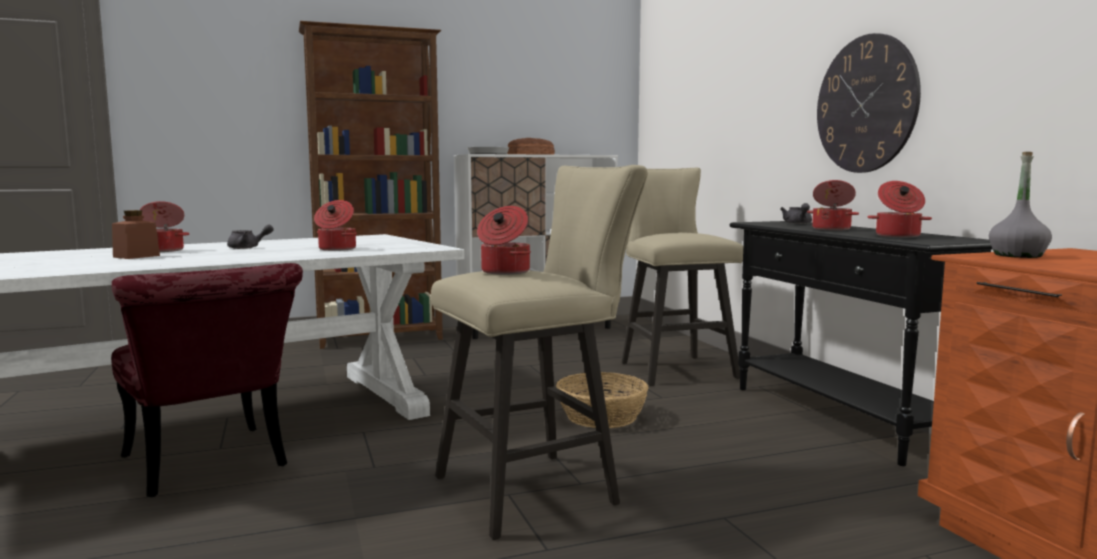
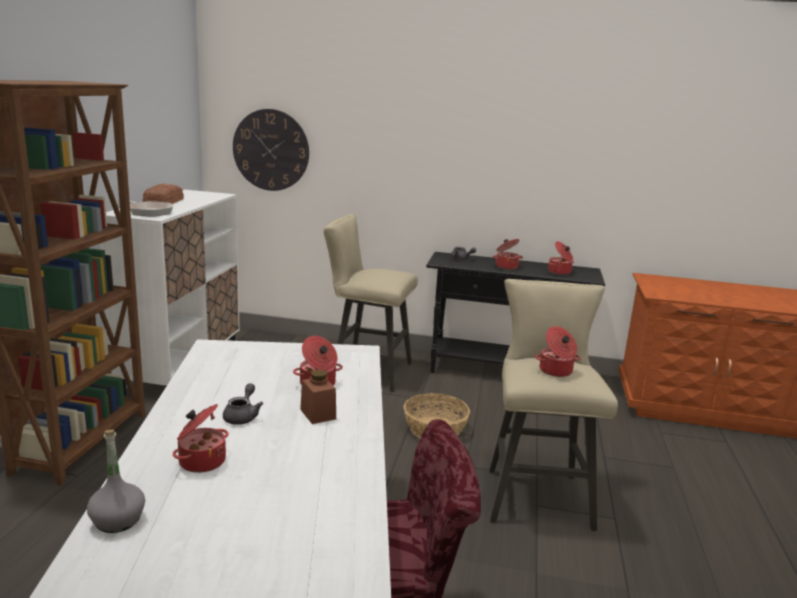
camera: 60 degrees left, 10 degrees up
(136, 256) = (251, 482): brown jar -> brown jar (318, 414)
(866, 104) = (498, 182): wall clock -> wall clock (271, 150)
(1017, 255) = (659, 289): grey bottle -> grey bottle (117, 520)

